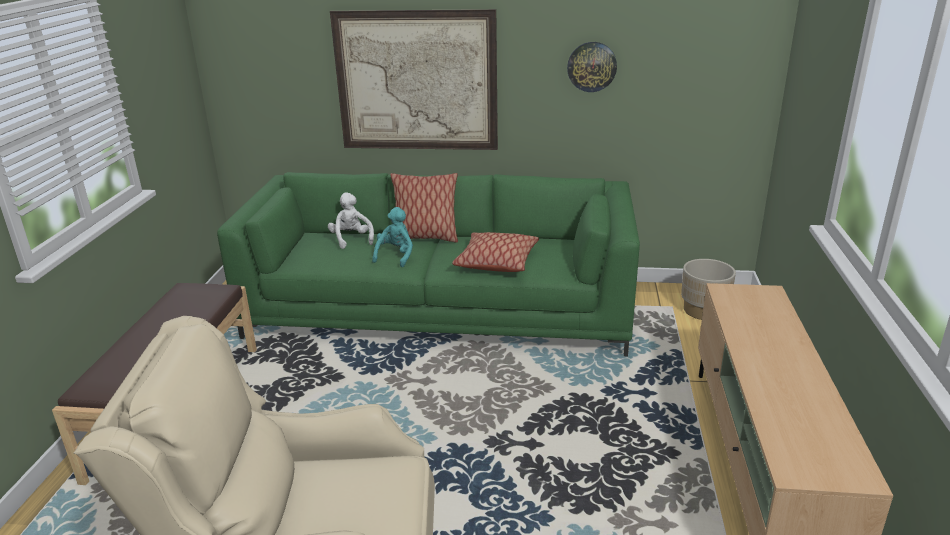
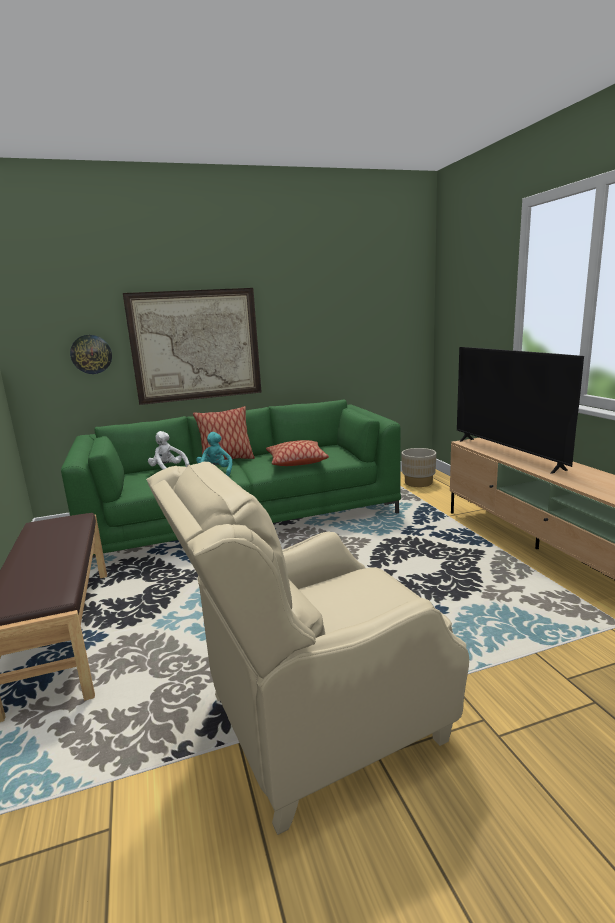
camera: 25 degrees left, 10 degrees down
(591, 66) = (320, 326): wall clock -> wall clock (91, 354)
(752, 331) = (507, 454): none -> television

